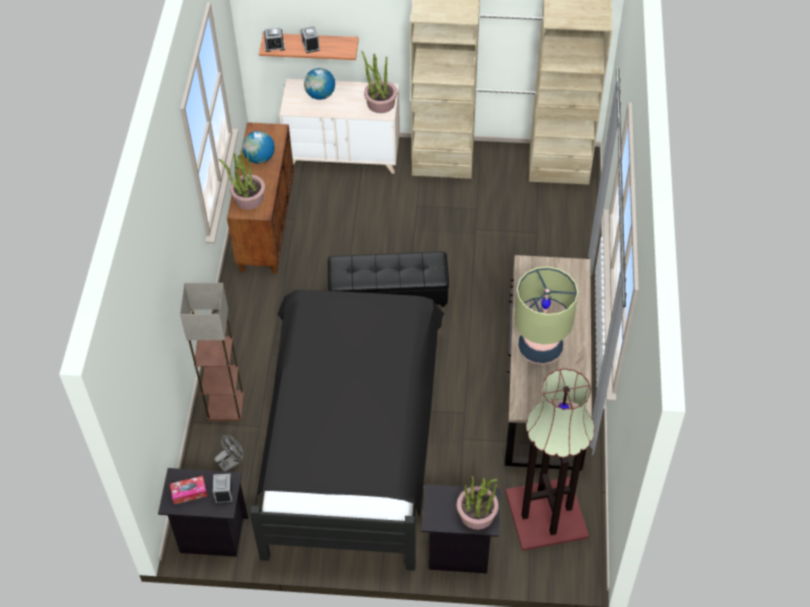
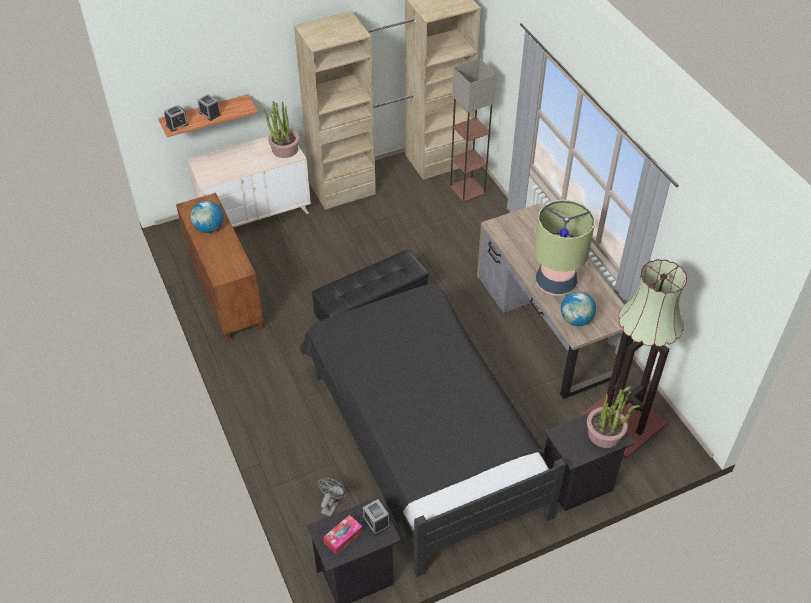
camera: 30 degrees left, 5 degrees down
(225, 405) = (291, 459): floor lamp -> floor lamp (466, 190)
(248, 198) = (222, 264): potted plant -> none
(320, 95) = (227, 161): globe -> globe (576, 320)

